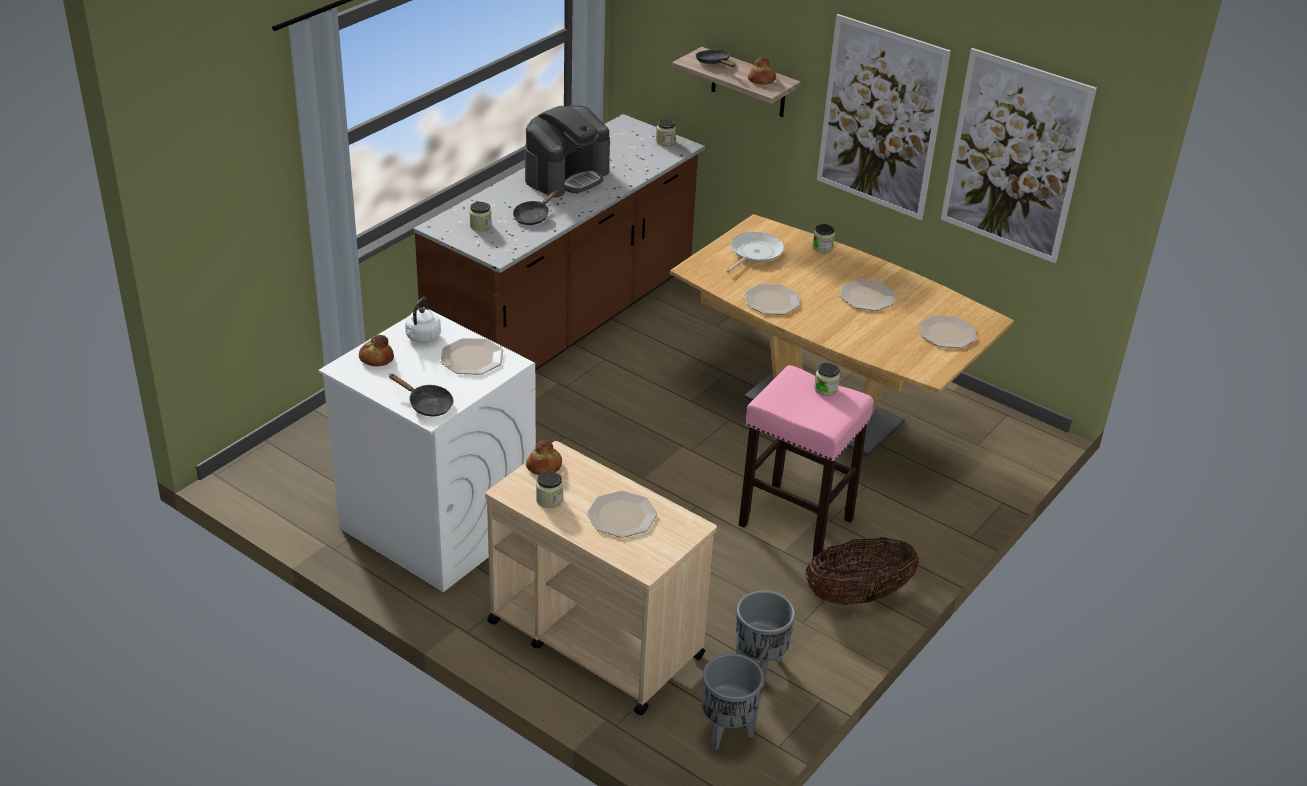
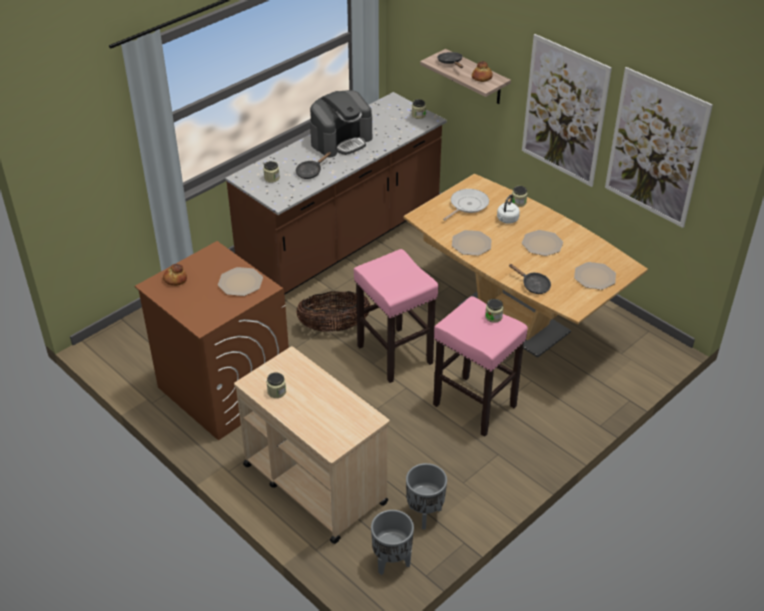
camera: 10 degrees right, 5 degrees up
(422, 338) = (210, 265): white kettle -> white kettle (507, 220)
(427, 404) = (201, 317): black frying pan -> black frying pan (533, 285)
(437, 524) = (224, 389): white washing machine -> brown washing machine
(544, 466) = (279, 366): bread -> none
(621, 515) = (324, 407): plate -> none
(669, 464) = (394, 354): none -> pink stool
(857, 596) = (507, 465): basket -> basket (334, 327)

